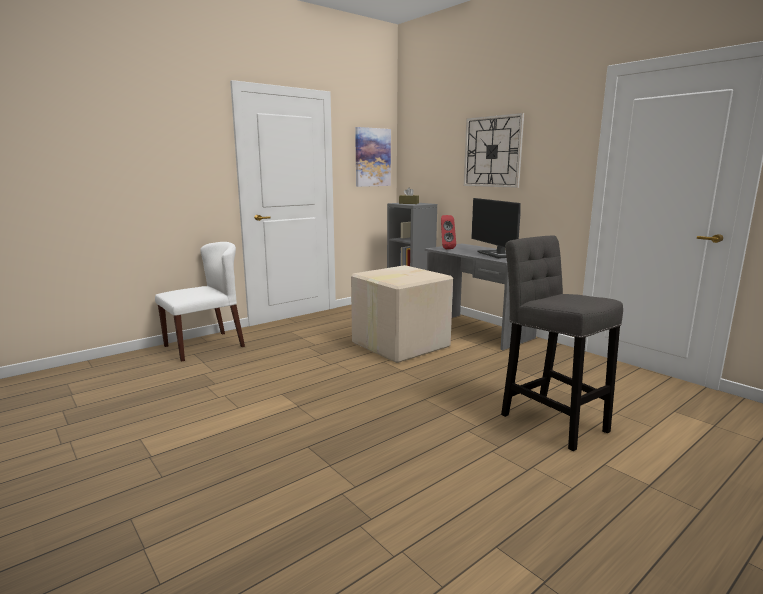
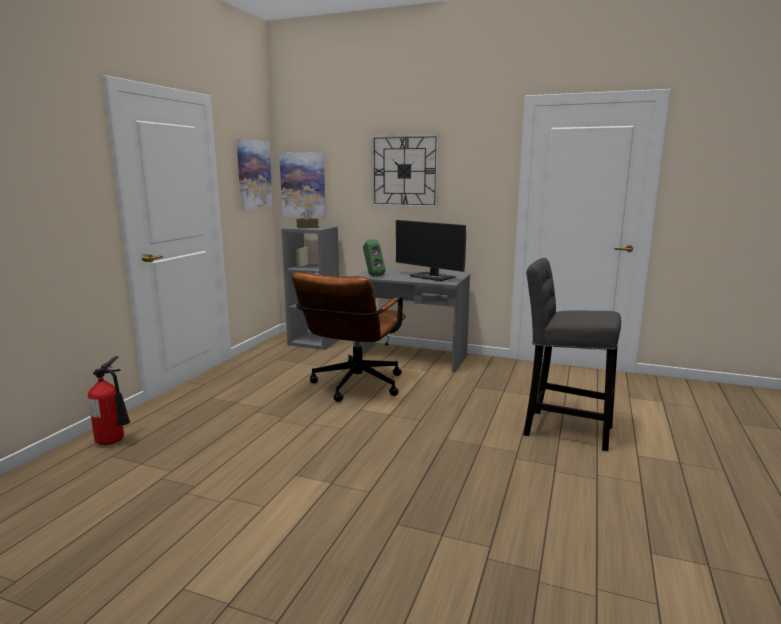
camera: 30 degrees left, 0 degrees up
(205, 346) = (114, 441): white chair -> fire extinguisher
(399, 344) = (354, 387): cardboard box -> brown office chair
(415, 167) = (303, 185): none -> picture
(446, 249) = (372, 275): red speaker -> green speaker

